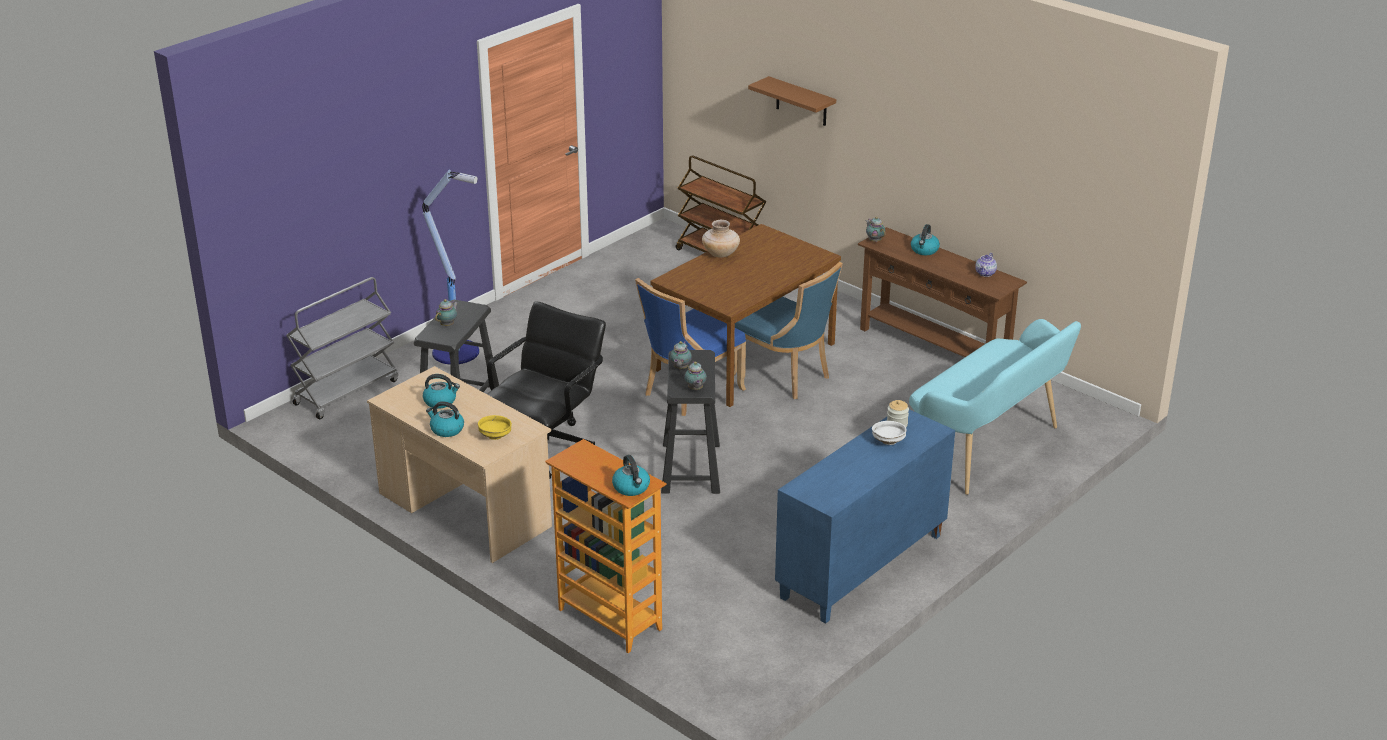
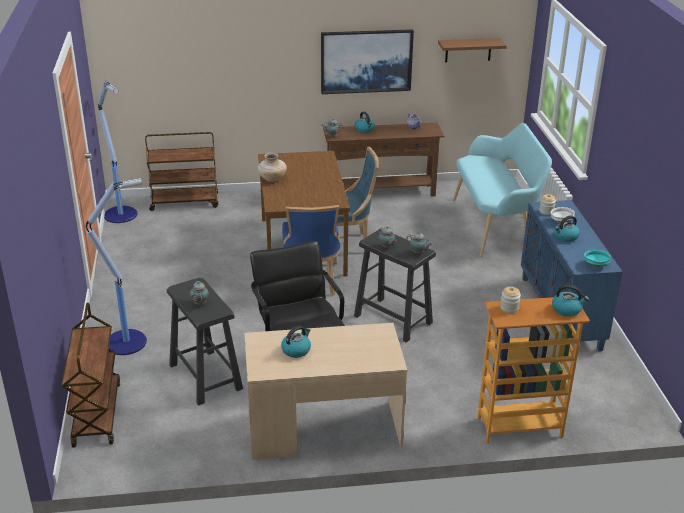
camera: 50 degrees left, 0 degrees up
(346, 391) = (96, 413): grey cart -> brown cart
(446, 429) = (338, 364): kettle -> kettle (565, 237)
(496, 436) = (373, 347): yellow bowl -> none
(589, 456) = (509, 308): none -> jar
(645, 240) = (121, 215): none -> floor lamp
(801, 102) = (236, 62): brown shelf -> brown shelf (468, 50)
(819, 495) = (595, 265): none -> turquoise bowl
(946, 157) = (366, 61): none -> picture

